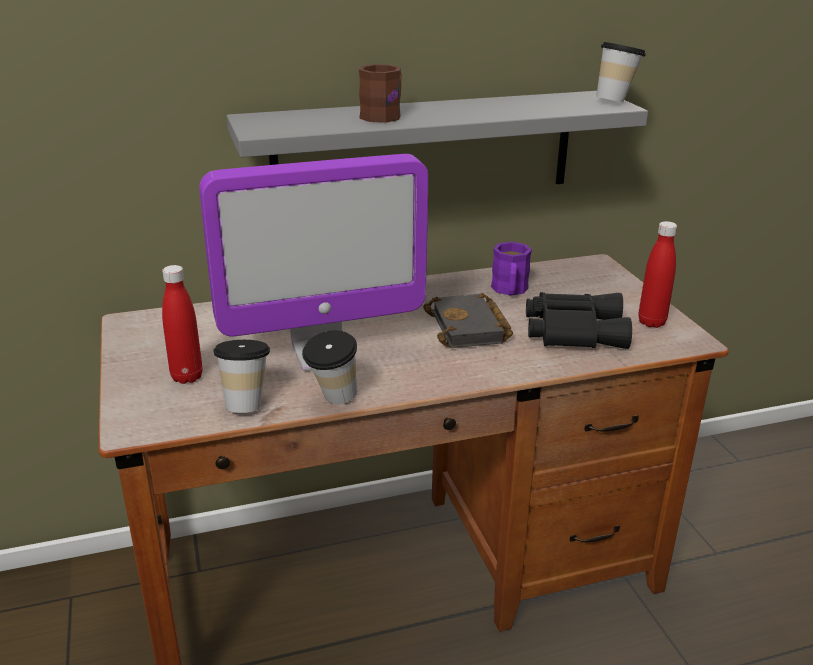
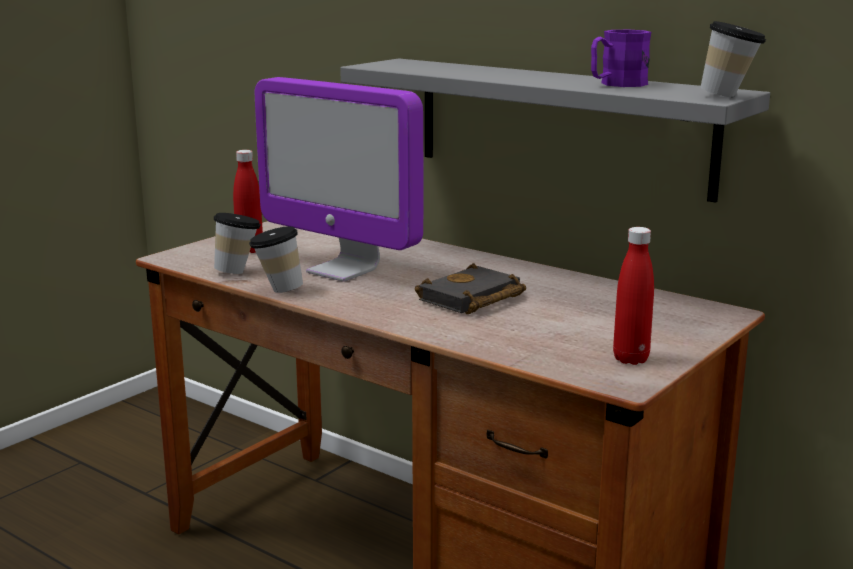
camera: 55 degrees right, 10 degrees down
(384, 115) = (486, 72): brown mug -> none
(510, 291) = (578, 295): purple mug -> purple mug (616, 84)
(572, 330) = (543, 332): black binoculars -> none

